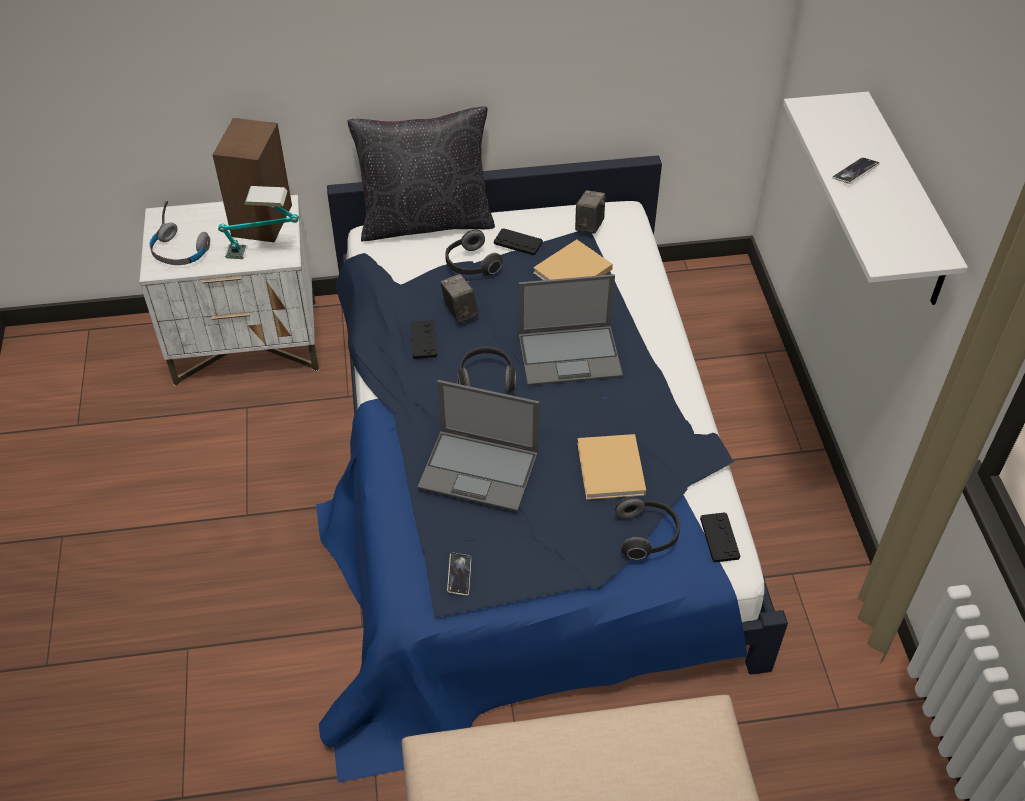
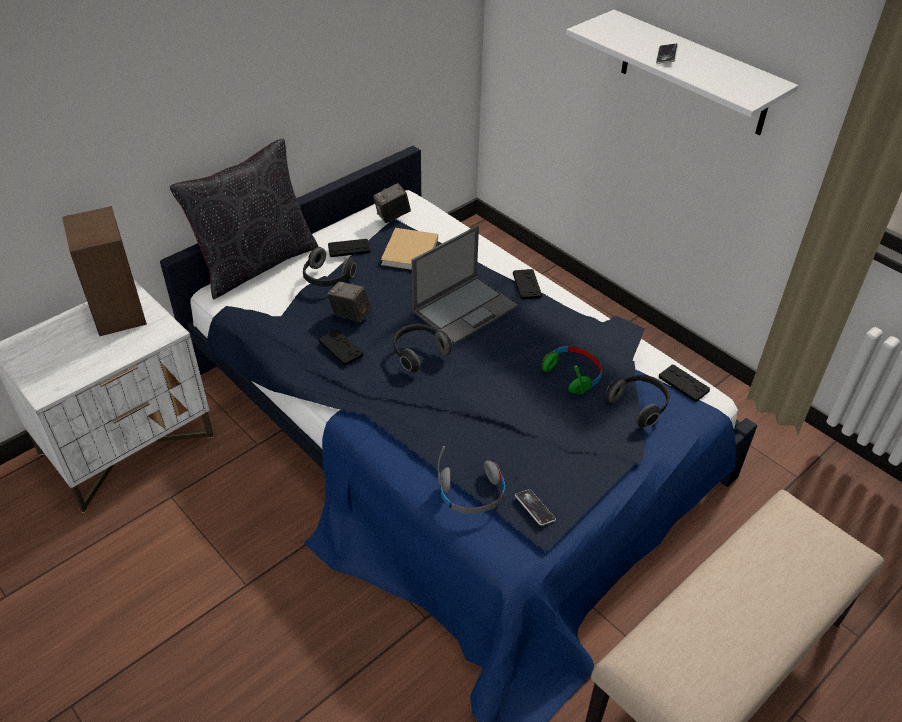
camera: 35 degrees left, 5 degrees down
(180, 251) = (57, 368): grey headphones -> grey headphones (472, 493)
(265, 254) = (146, 337): table lamp -> none
(480, 470) = (478, 421): laptop -> none
(589, 225) = (392, 216): camera -> camera turned 105 degrees counterclockwise
(611, 471) = (573, 374): beige book -> green headphones
(654, 358) = (527, 285): none -> black game controller

